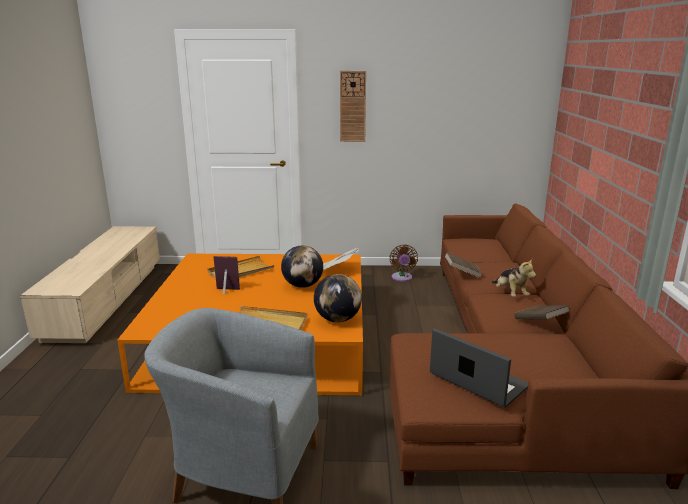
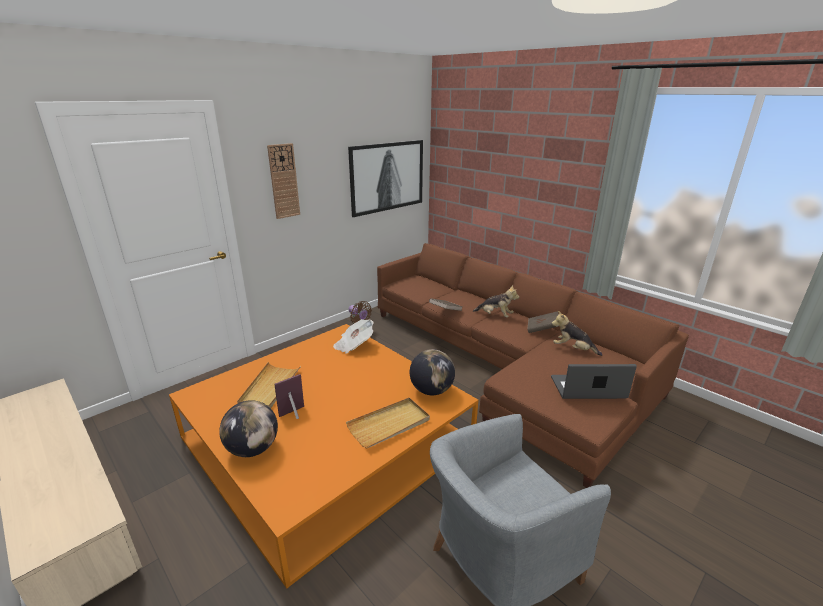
camera: 45 degrees left, 5 degrees up
(302, 285) = (352, 374): globe -> globe (253, 449)
(485, 118) = (387, 177): none -> picture
(538, 350) = (573, 349): none -> plush toy

